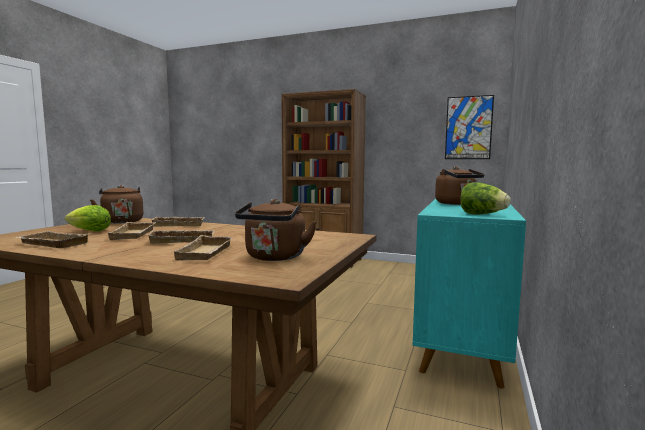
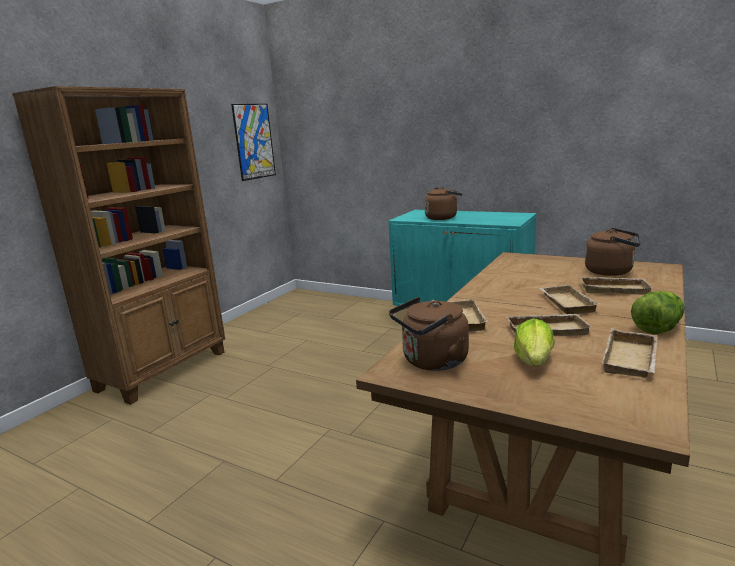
camera: 80 degrees left, 10 degrees up
(482, 214) = (514, 216): lettuce -> lettuce (658, 328)

